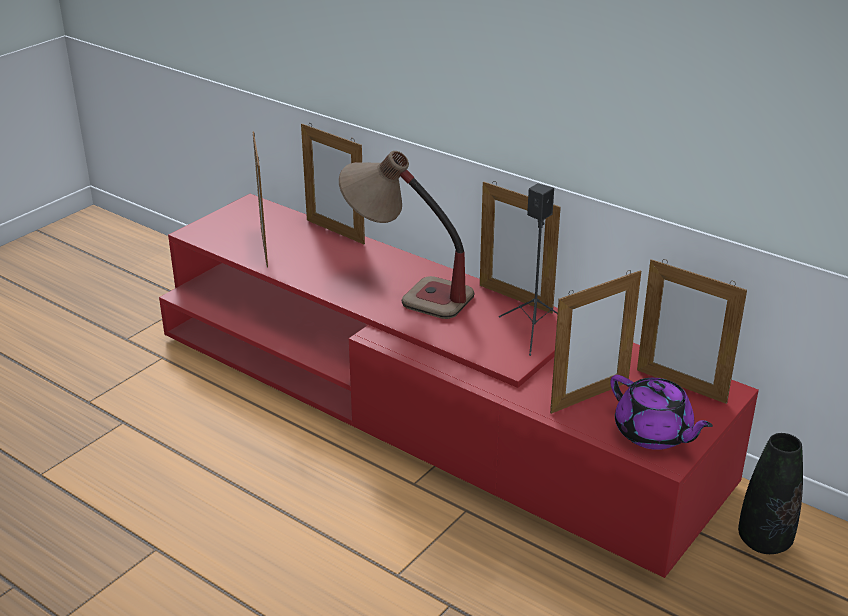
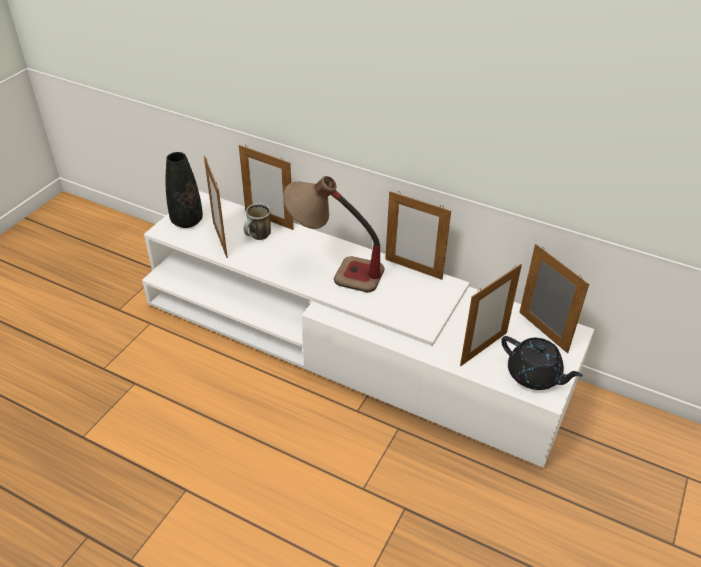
camera: 10 degrees left, 10 degrees up
(315, 249) = (258, 237): none -> mug
(424, 405) = (349, 343): red tv stand -> white tv stand
(534, 331) = (433, 296): black speaker -> none
(653, 434) = (534, 375): purple teapot -> black teapot
(681, 386) = (543, 332): picture frame -> picture frame turned 150 degrees counterclockwise
(764, 541) = (600, 428): black vase -> black vase (187, 221)

